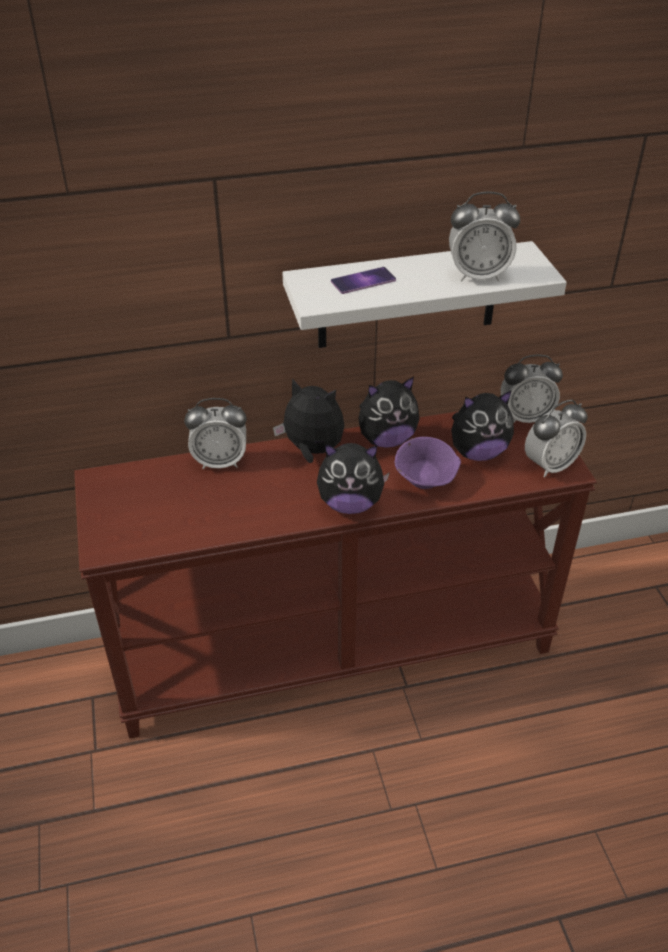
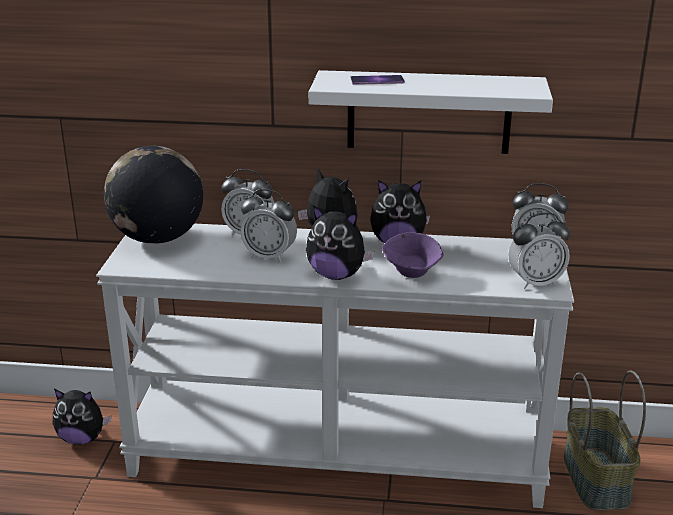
camera: 20 degrees right, 15 degrees down
(119, 494) = (158, 238): none -> globe
(334, 645) = (338, 454): brown console table -> white console table
(477, 452) = (473, 264): plush toy -> plush toy (82, 438)
(478, 275) = (476, 88): alarm clock -> alarm clock (269, 256)
(582, 605) = (597, 479): none -> basket

